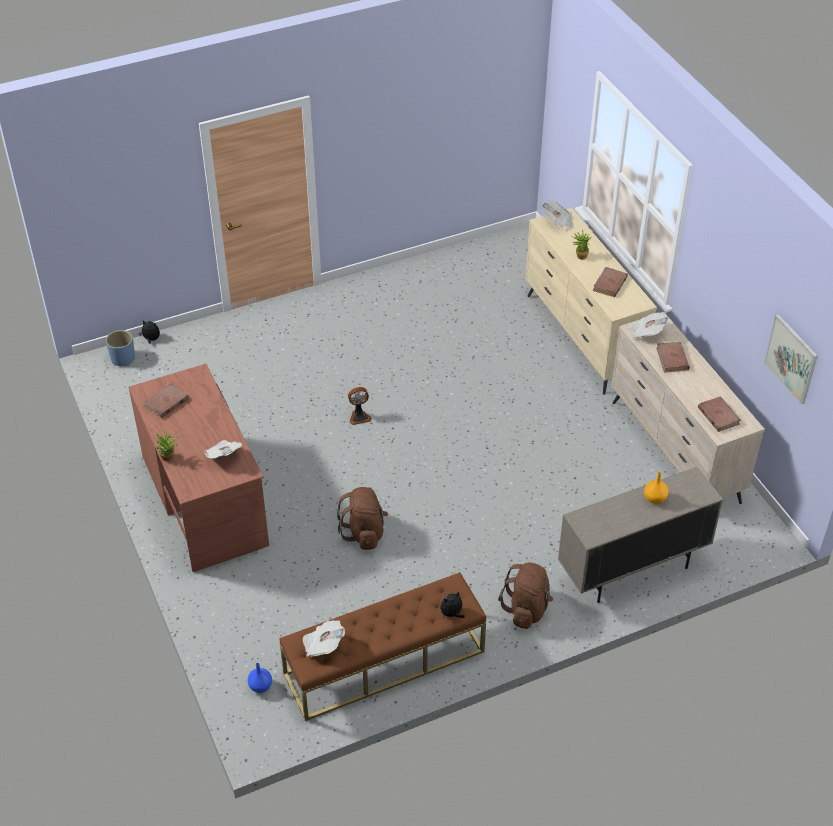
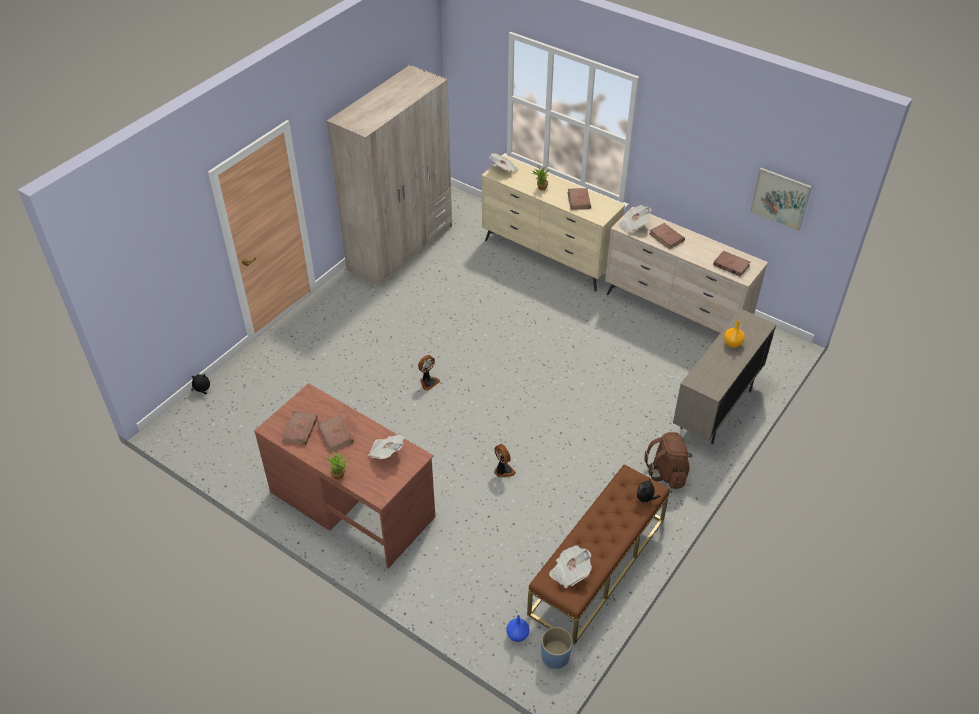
camera: 30 degrees left, 0 degrees up
(123, 358) = (188, 416): blue planter -> blue planter (555, 656)
(193, 420) = (335, 435): none -> brown book
(364, 532) = (503, 470): brown backpack -> fan
(435, 270) = (401, 247): none -> beige wardrobe

